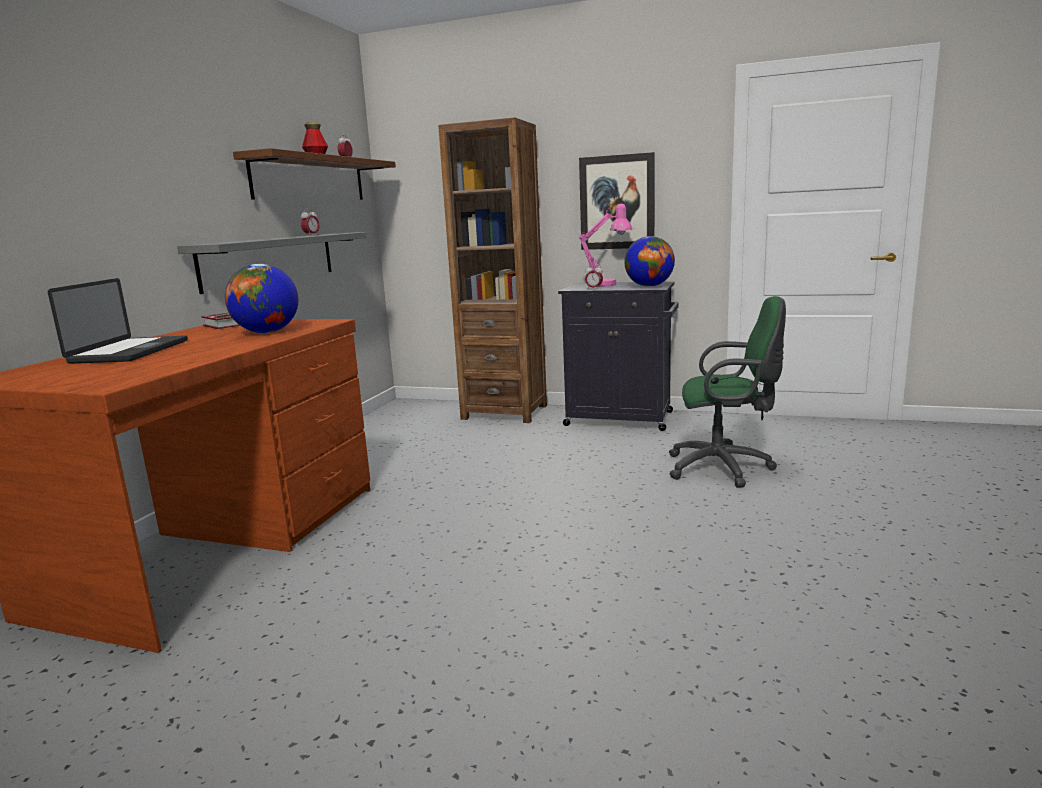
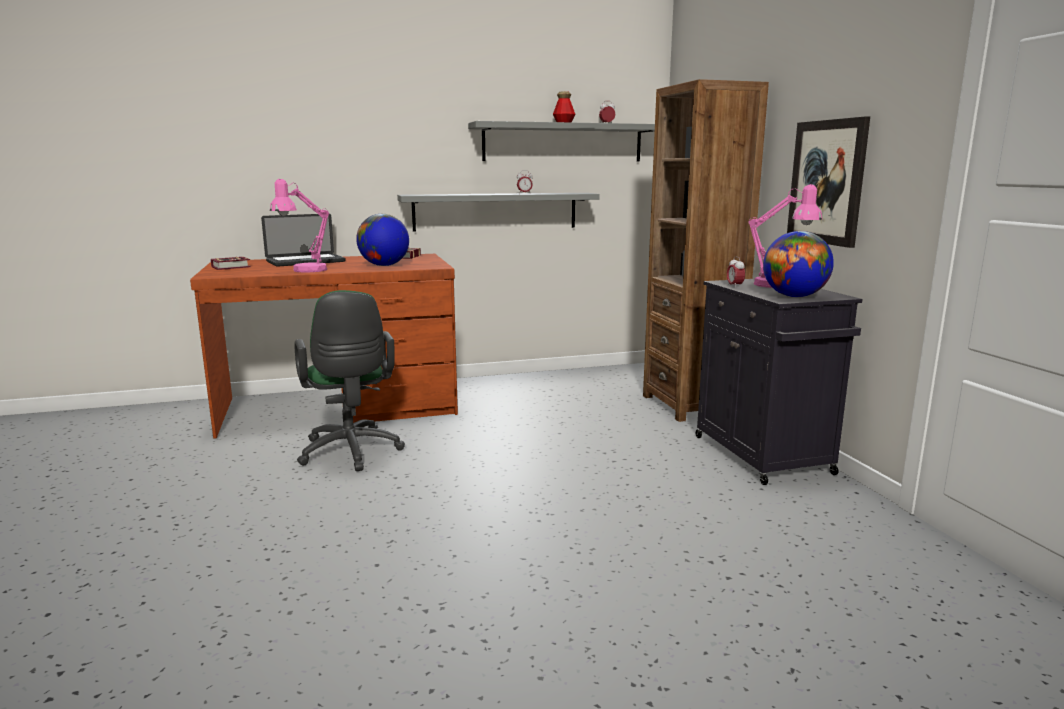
camera: 55 degrees right, 0 degrees up
(60, 377) = (233, 267): none -> book
(211, 353) = (304, 271): none -> pink table lamp
(310, 179) = (563, 143): brown shelf -> grey shelf
(724, 468) = (697, 543): green office chair -> green office chair (351, 453)

